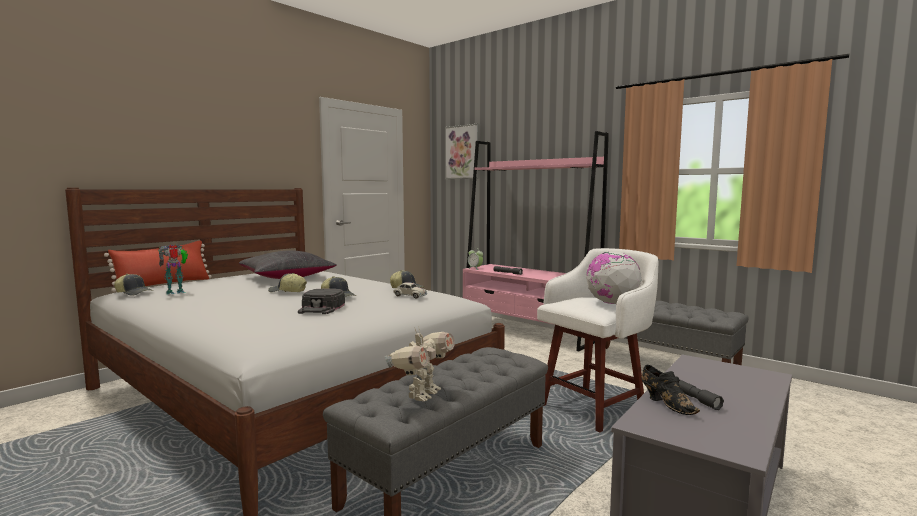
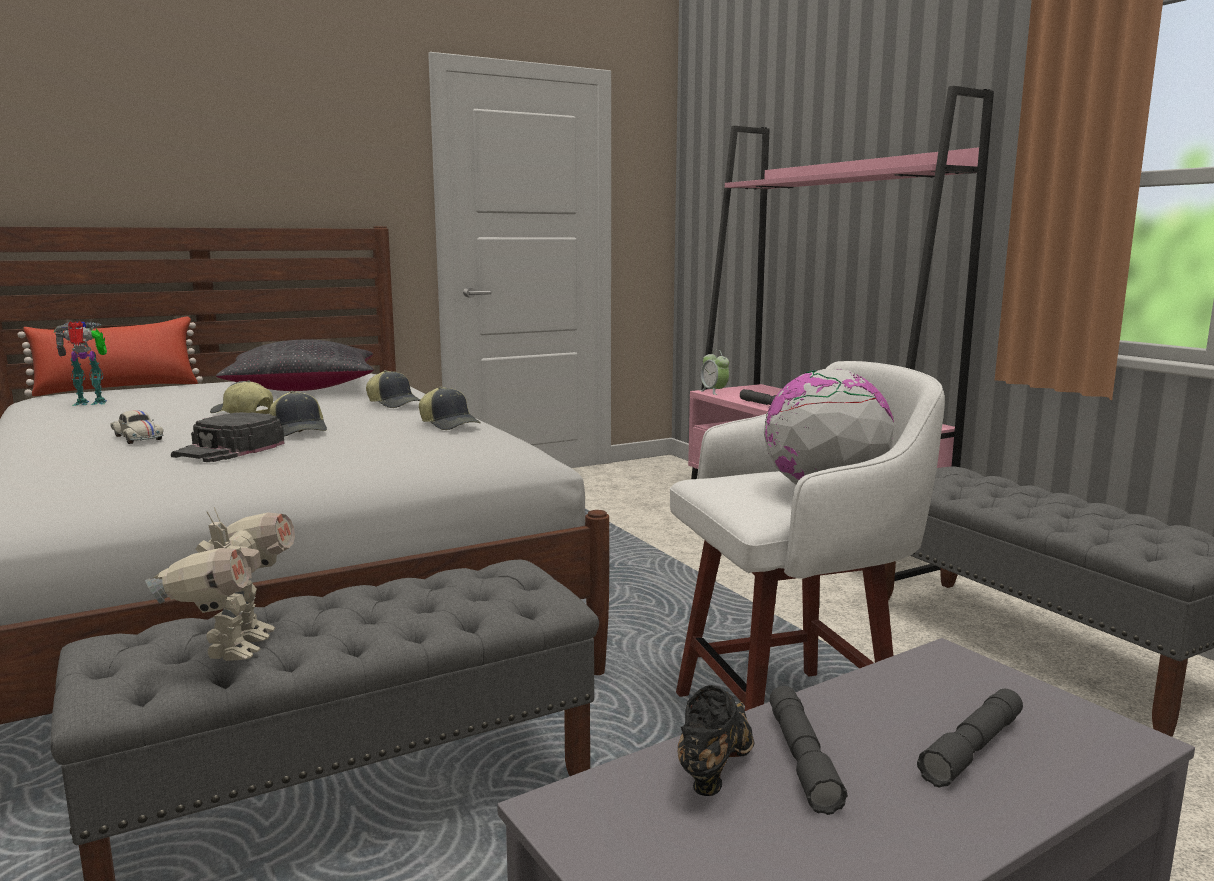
camera: 20 degrees right, 5 degrees up
(134, 293) = (42, 400): cap -> cap (395, 404)
(410, 296) = (425, 439): white toy car -> white toy car (138, 438)
(422, 395) = (236, 647): toy robot -> toy robot turned 45 degrees counterclockwise
(463, 152) = (727, 153): picture -> none
(666, 404) = (714, 768): black shoe -> black shoe turned 150 degrees counterclockwise
(734, 385) = (972, 748): none -> grey flashlight

